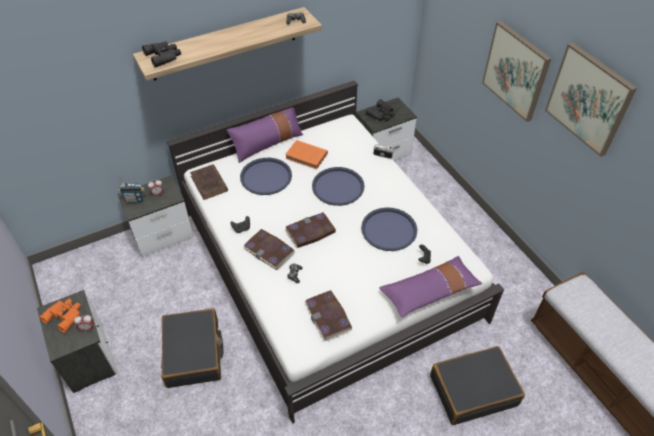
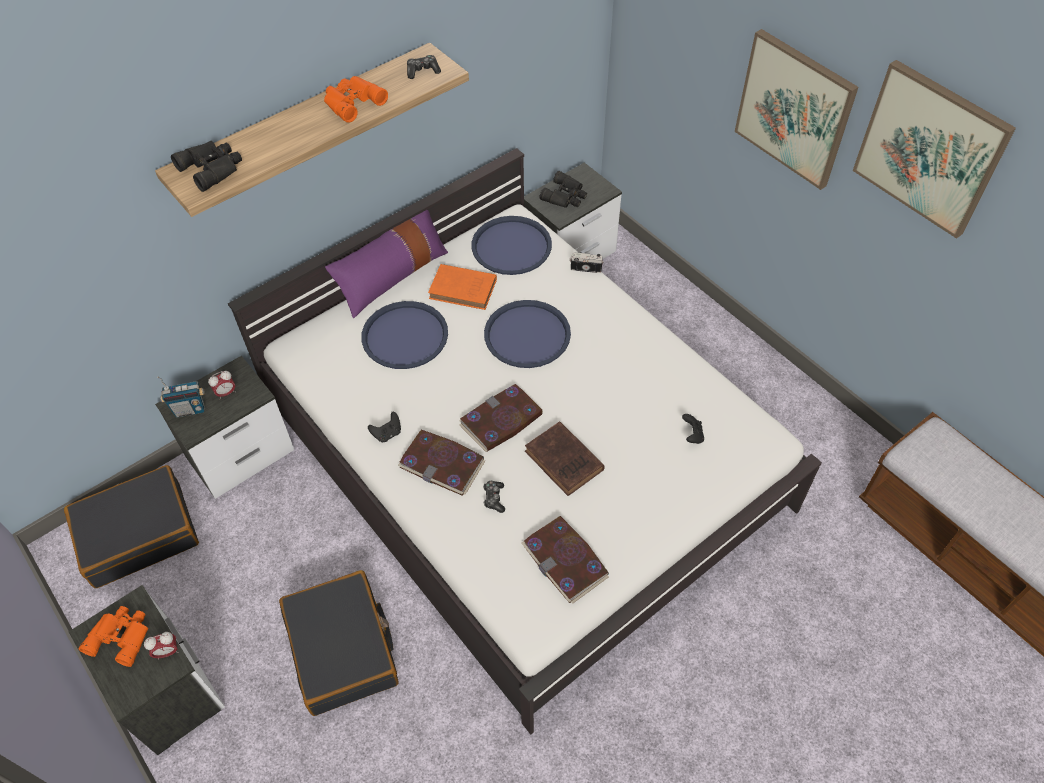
camera: 10 degrees left, 5 degrees up
(209, 184) = (313, 364): brown book -> brown book (565, 462)
(251, 32) = (352, 102): none -> orange binoculars
(388, 230) = (626, 395): blue tray -> blue tray (511, 246)
(429, 291) = (713, 489): purple pillow -> none
(473, 390) = (795, 625): black suitcase -> black suitcase (138, 534)

